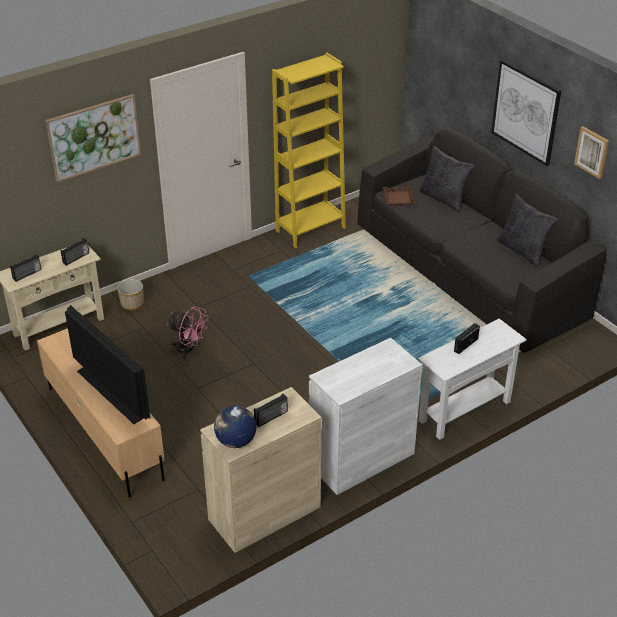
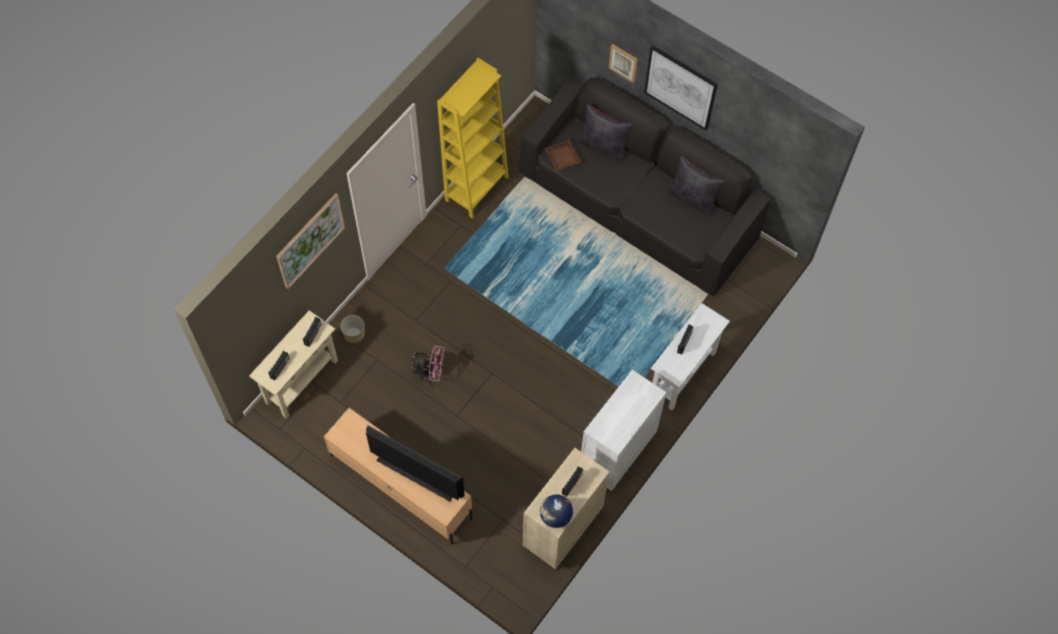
camera: 20 degrees left, 25 degrees up
(592, 152) = (752, 131): picture -> picture (623, 62)

